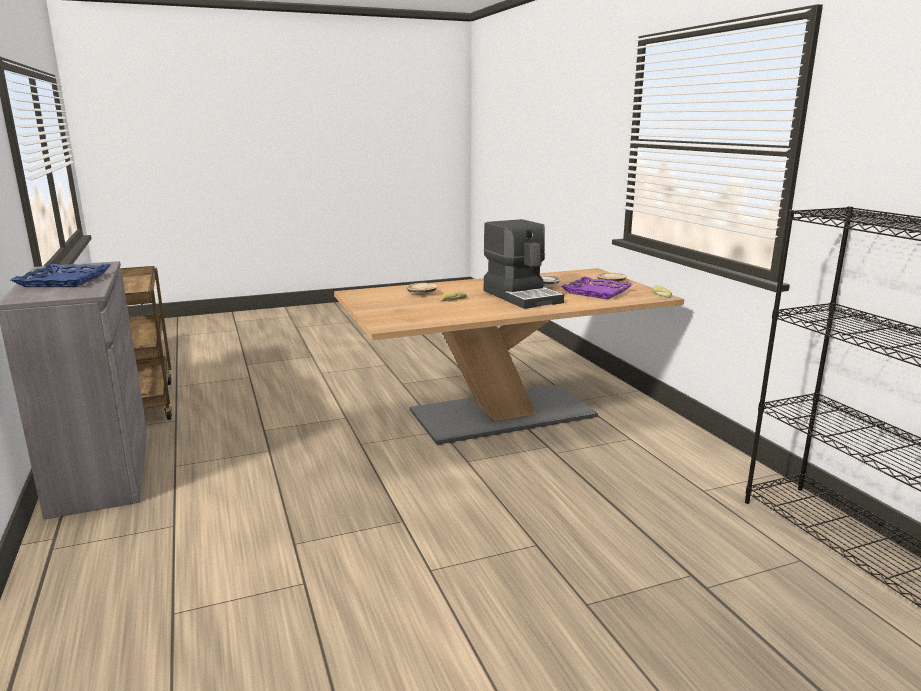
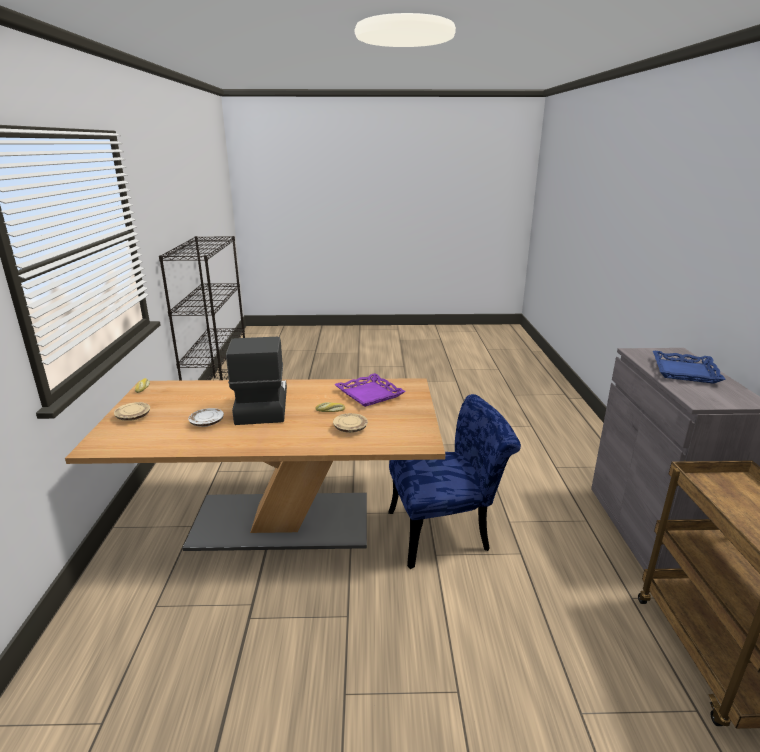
camera: 160 degrees left, 5 degrees up
(337, 433) = (447, 531): none -> blue chair
(597, 292) = (184, 401): purple tray -> purple tray (369, 394)

